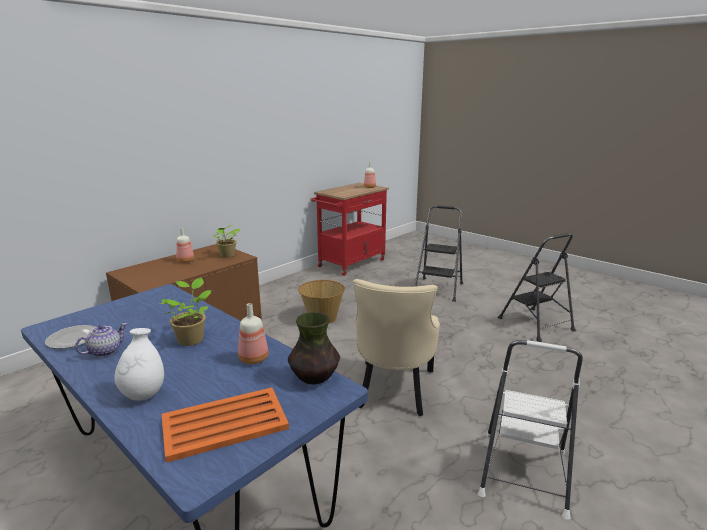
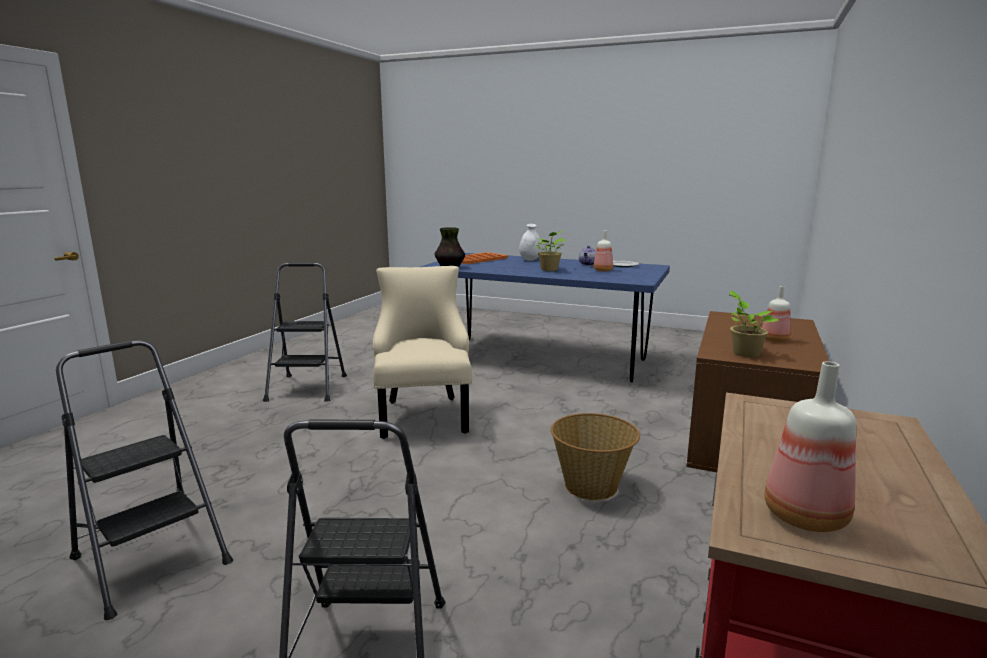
camera: 160 degrees right, 5 degrees down
(252, 359) = (495, 268): bottle -> bottle (603, 270)
(523, 474) = (308, 386): white step ladder -> black step ladder

